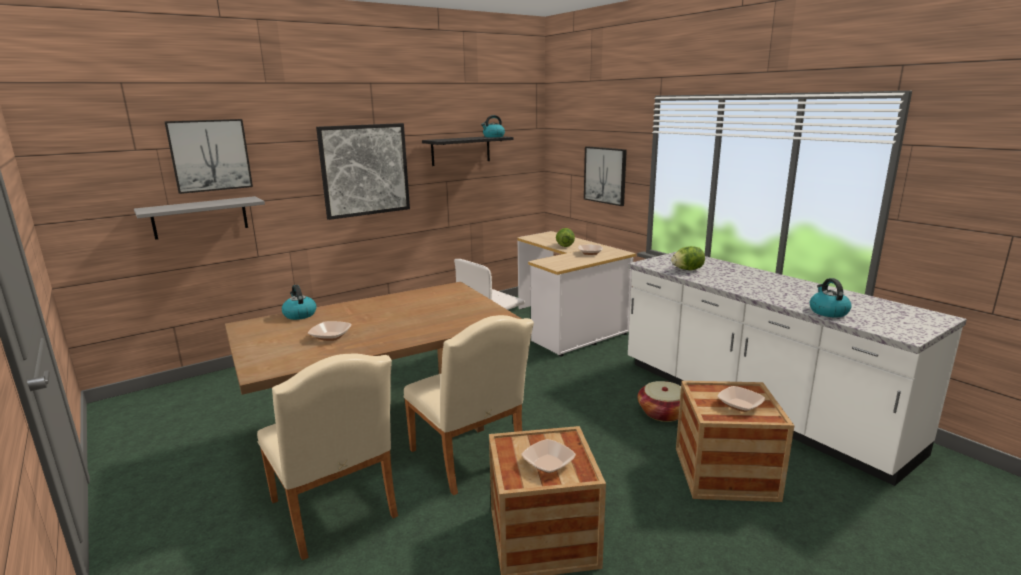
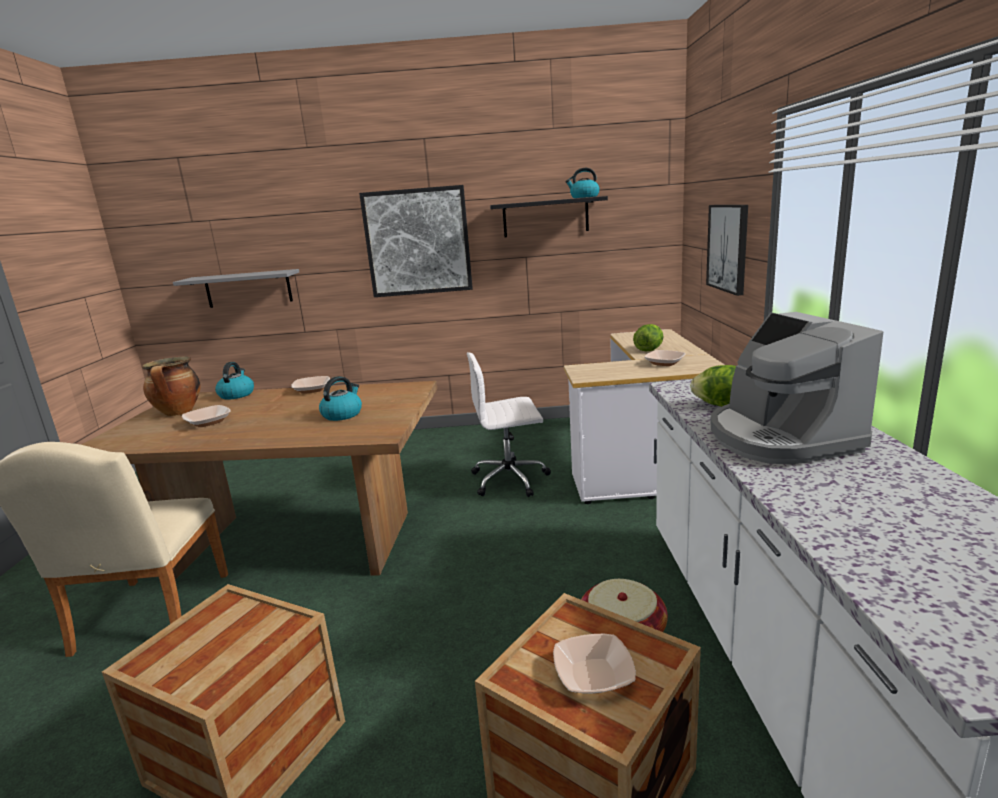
camera: 35 degrees right, 0 degrees up
(210, 155) = (255, 226): picture -> none
(276, 335) = (179, 412): none -> cooking pot
(470, 460) = (320, 608): beige chair -> none
(548, 463) = (211, 654): bowl -> bowl (312, 390)
(738, 280) = (779, 438): none -> coffee machine
(828, 312) = (855, 544): kettle -> kettle (342, 414)

